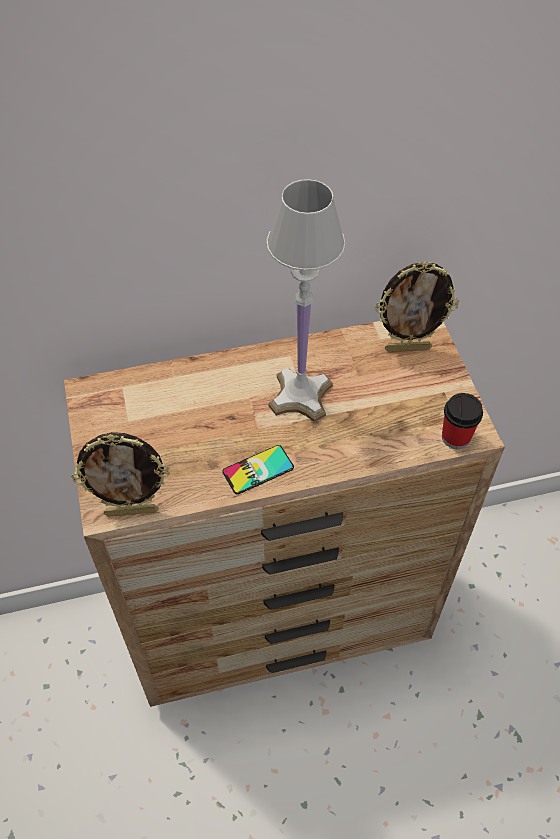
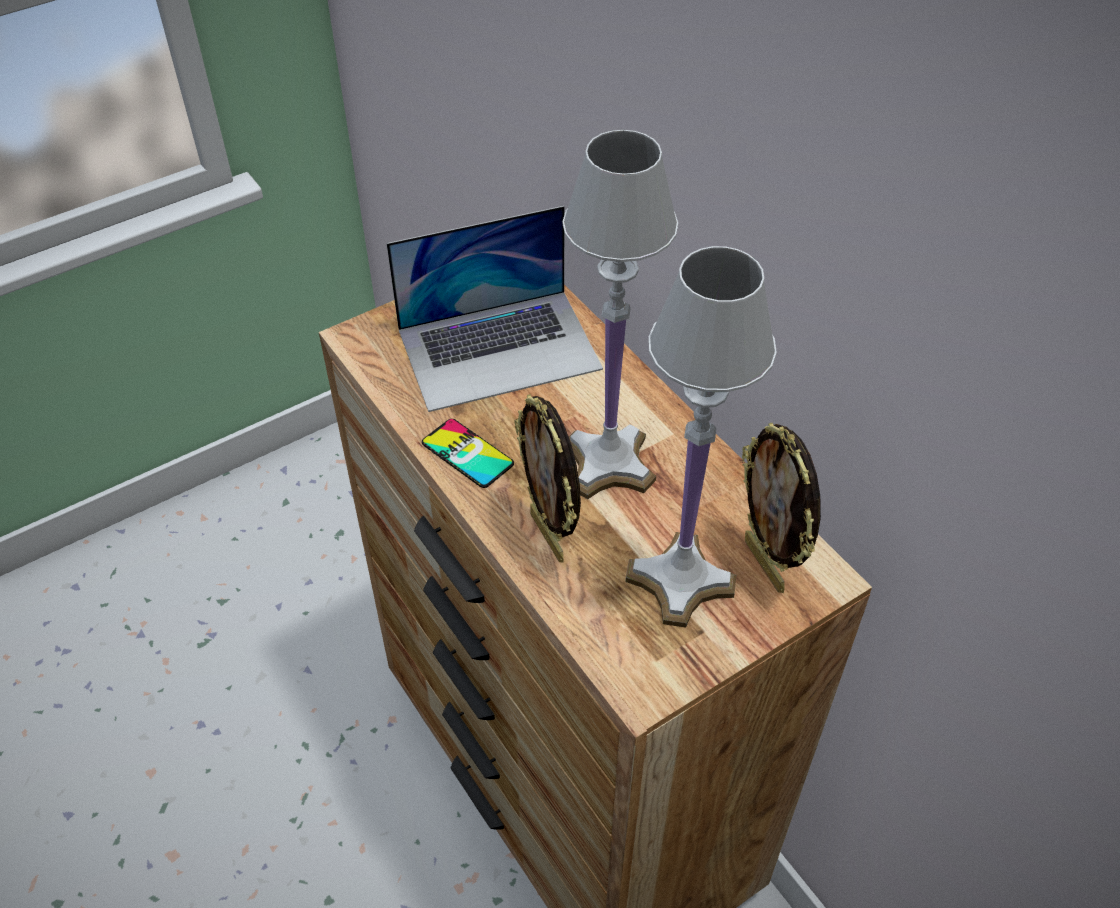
camera: 70 degrees right, 5 degrees down
(132, 511) = (364, 359): picture frame -> picture frame (549, 536)
(166, 424) = (499, 348): none -> laptop
(406, 390) = (681, 581): none -> white table lamp
(455, 437) = (622, 665): cup -> none

